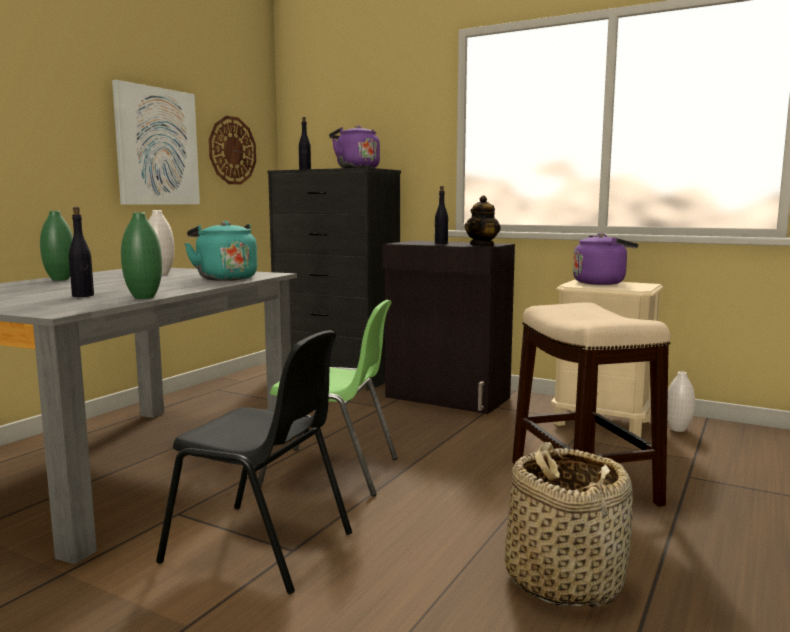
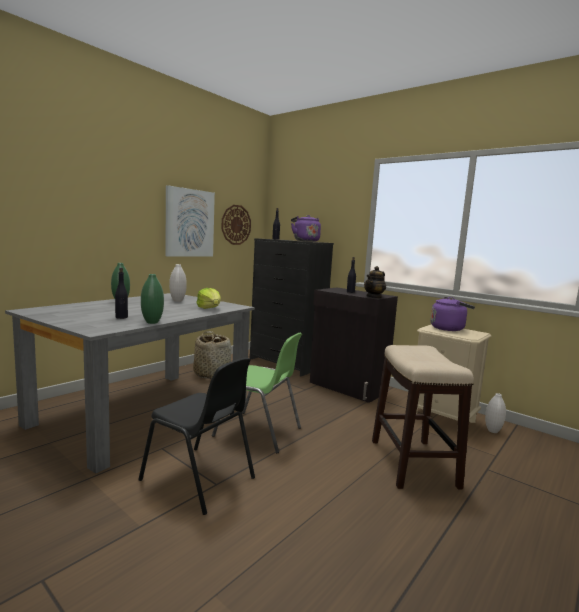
camera: 10 degrees right, 0 degrees up
(224, 278) = (209, 308): turquoise kettle -> lettuce
(563, 579) = (374, 534): basket -> basket (212, 374)

